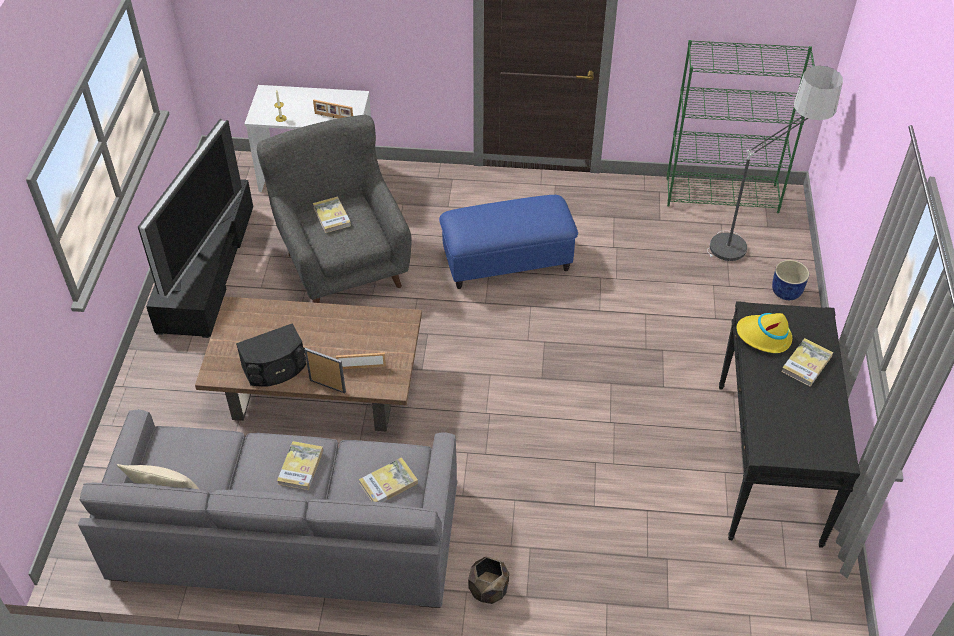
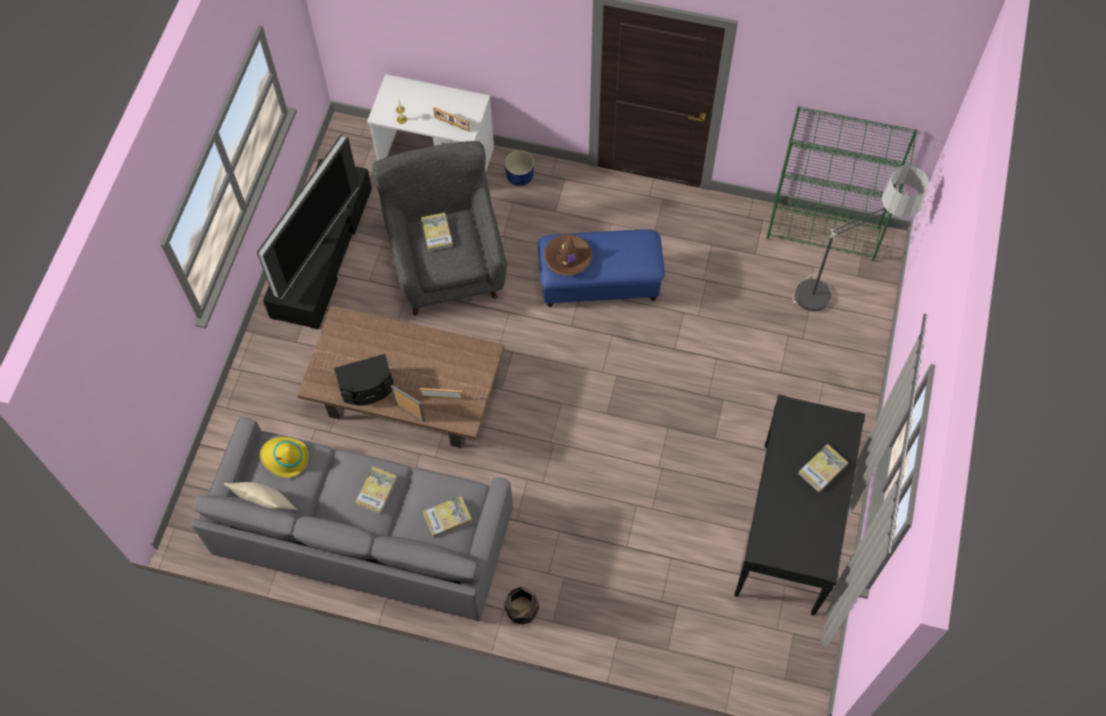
camera: 10 degrees right, 15 degrees up
(475, 225) = (568, 258): none -> brown hat
(763, 336) = (792, 435): yellow hat -> yellow hat (285, 458)
(786, 292) = (855, 352): blue planter -> blue planter (519, 177)

